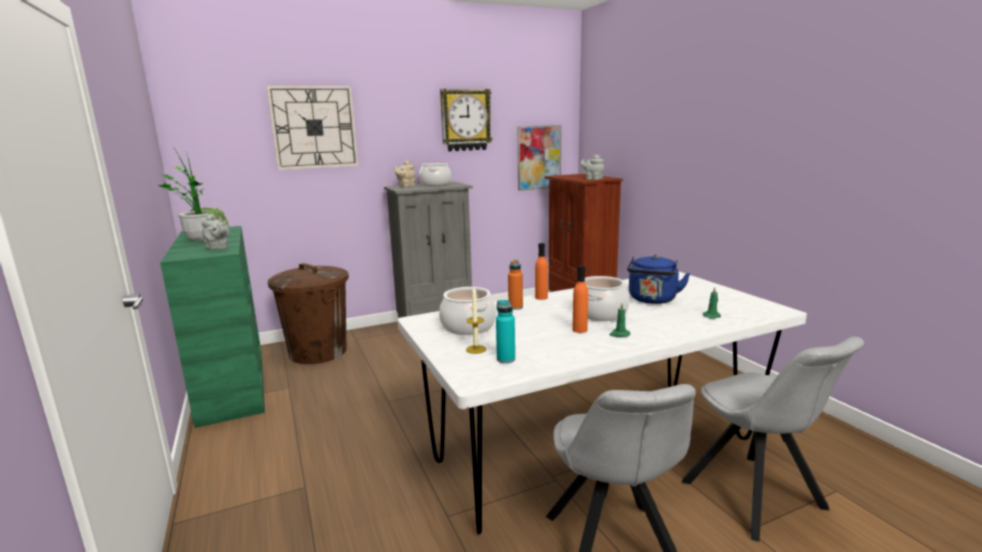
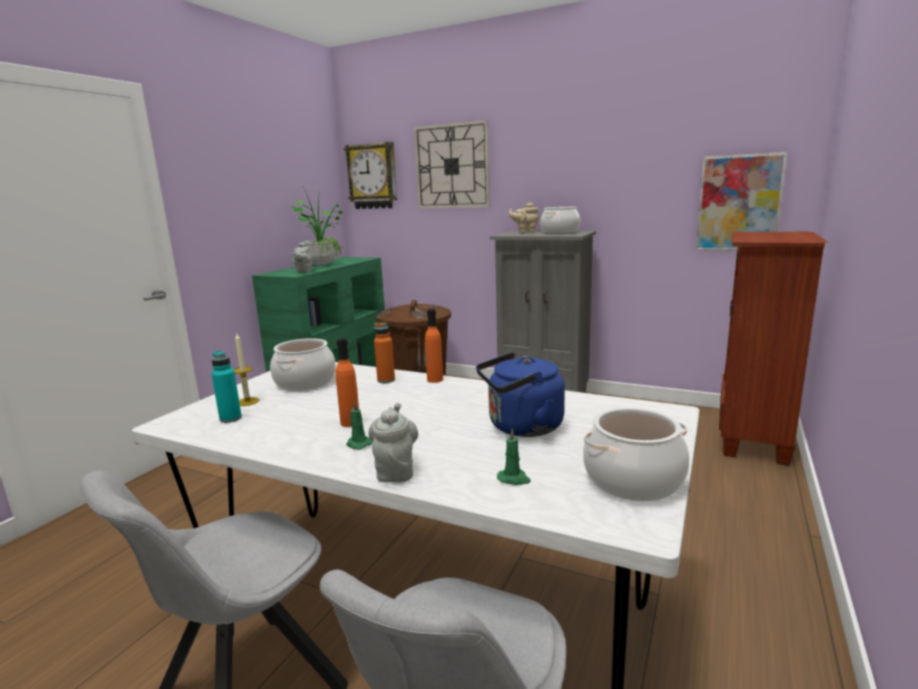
camera: 50 degrees right, 0 degrees up
(465, 120) = (622, 151): wall clock -> wall clock (373, 176)
(593, 179) = (772, 239): grey teapot -> grey teapot (395, 470)
(601, 314) = (420, 417): cooking pot -> cooking pot (633, 480)

